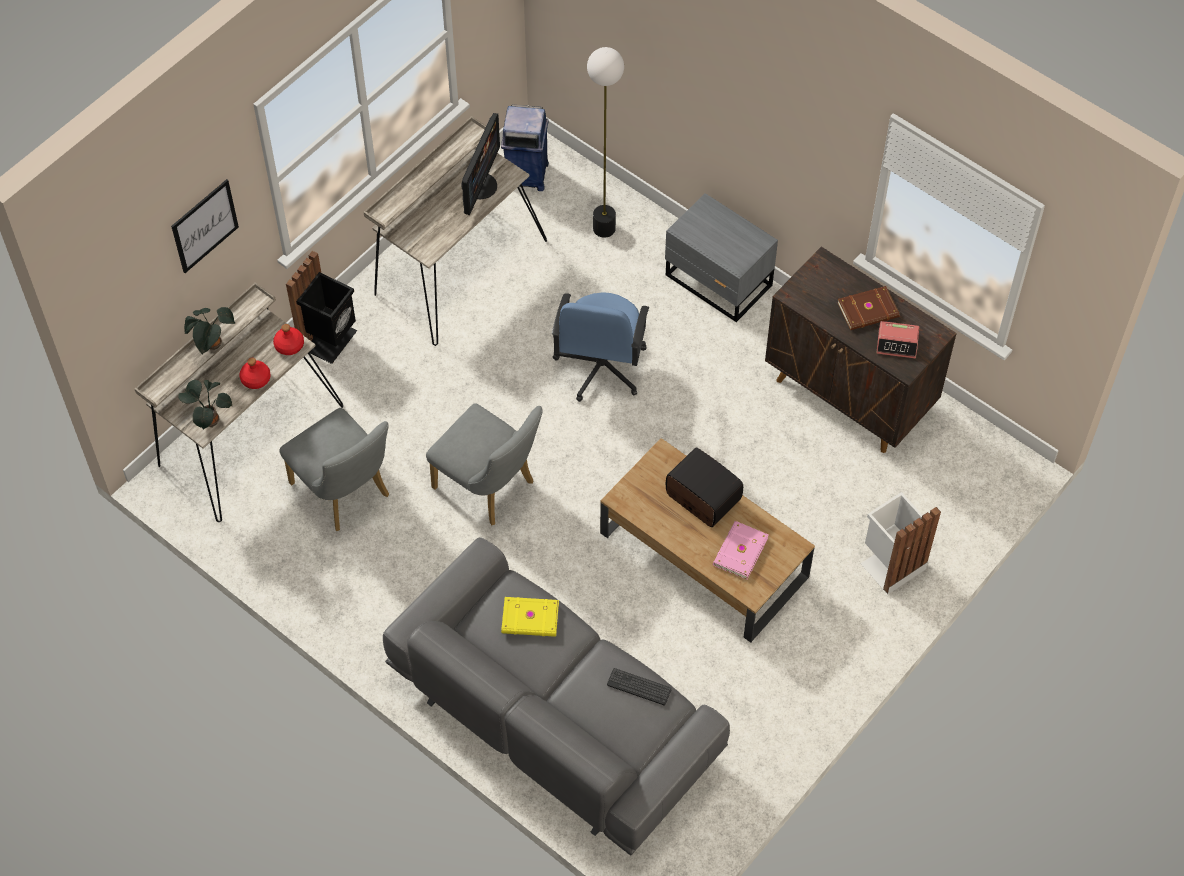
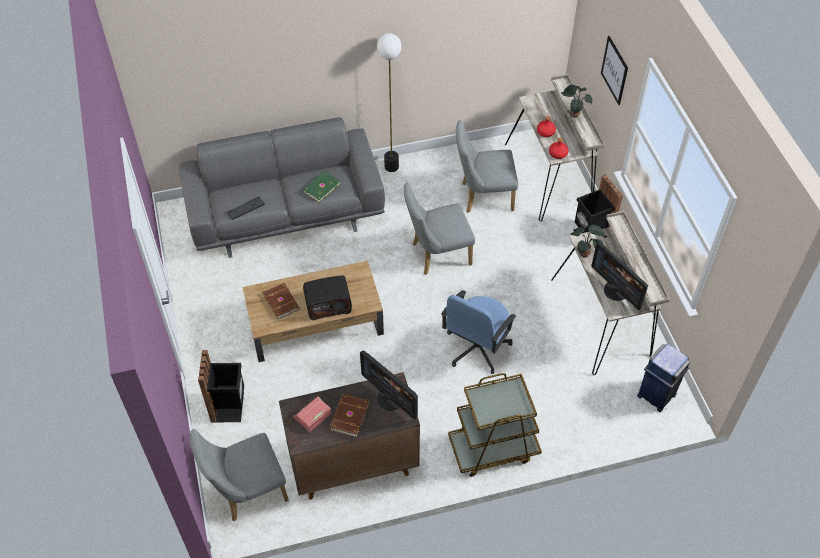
camera: 125 degrees right, 5 degrees down
(209, 420) = (533, 105): potted plant -> potted plant (585, 253)
(530, 619) = (321, 188): yellow book -> green book
(600, 367) = (476, 348): blue office chair -> blue office chair turned 105 degrees counterclockwise
(603, 228) = (582, 411): floor lamp -> floor lamp (391, 166)
(718, 282) = (493, 448): grey nightstand -> brown cart
(739, 551) = (282, 301): pink book -> brown book
(814, 287) = (391, 398): none -> monitor
(890, 564) = (229, 407): white trash can -> black trash can
(968, 472) = (246, 492): none -> grey chair

